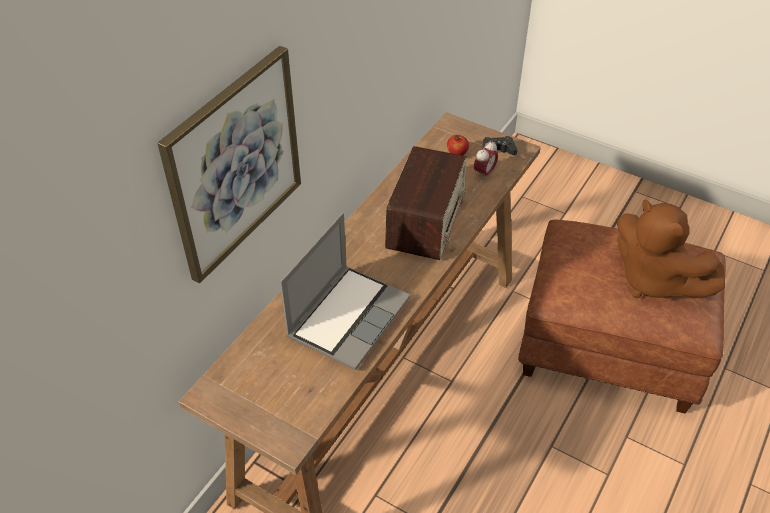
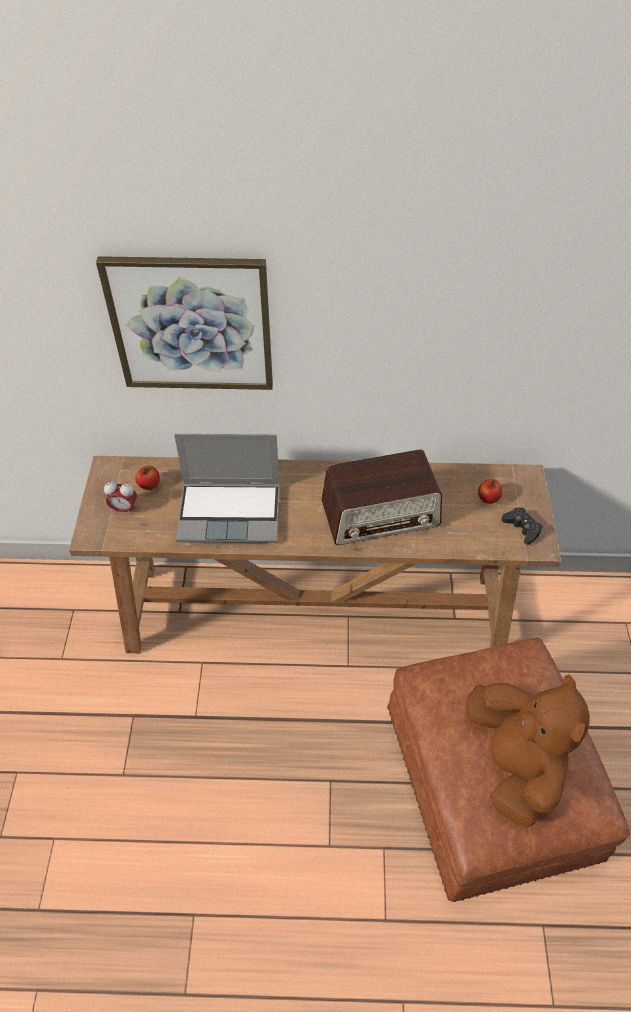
camera: 60 degrees right, 5 degrees up
(263, 367) = (149, 485): none -> apple
(484, 173) = (479, 531): alarm clock -> alarm clock (124, 509)
(653, 280) = (513, 763): brown plush toy -> brown plush toy turned 150 degrees clockwise

